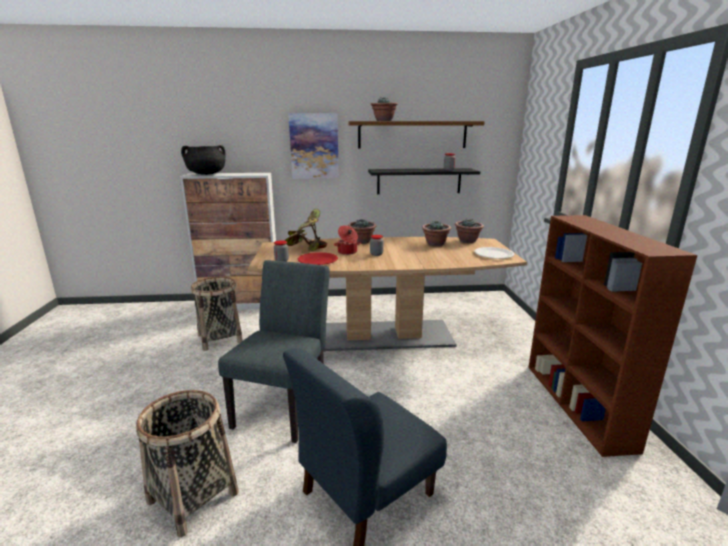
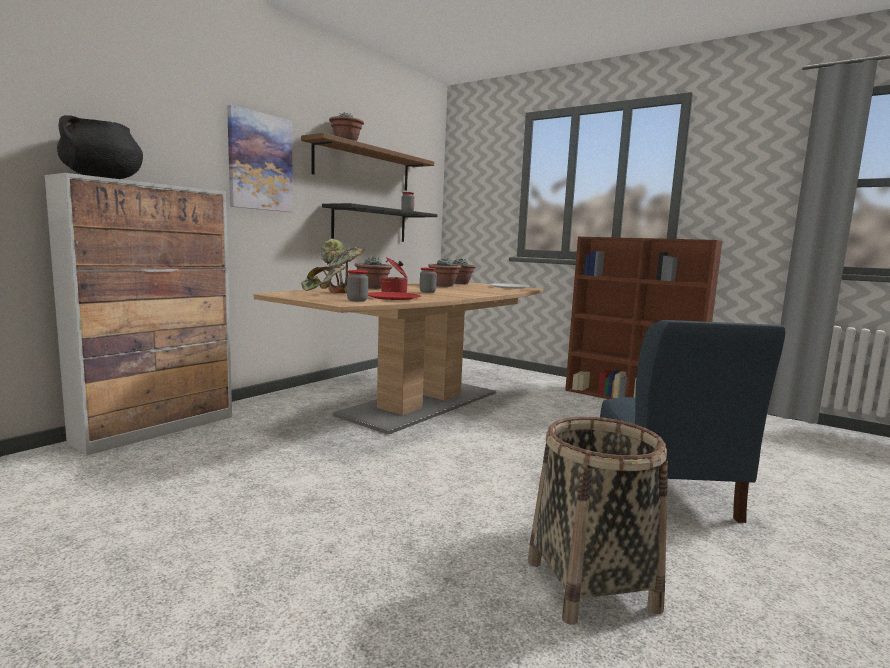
camera: 50 degrees left, 10 degrees down
(220, 338) = (224, 467): basket -> none
(285, 405) = (473, 481): grey chair -> none

